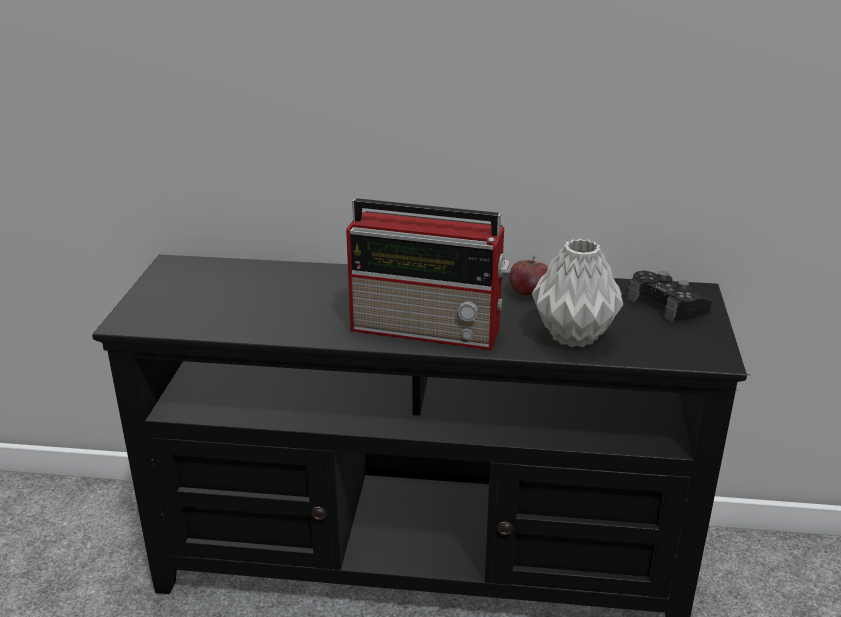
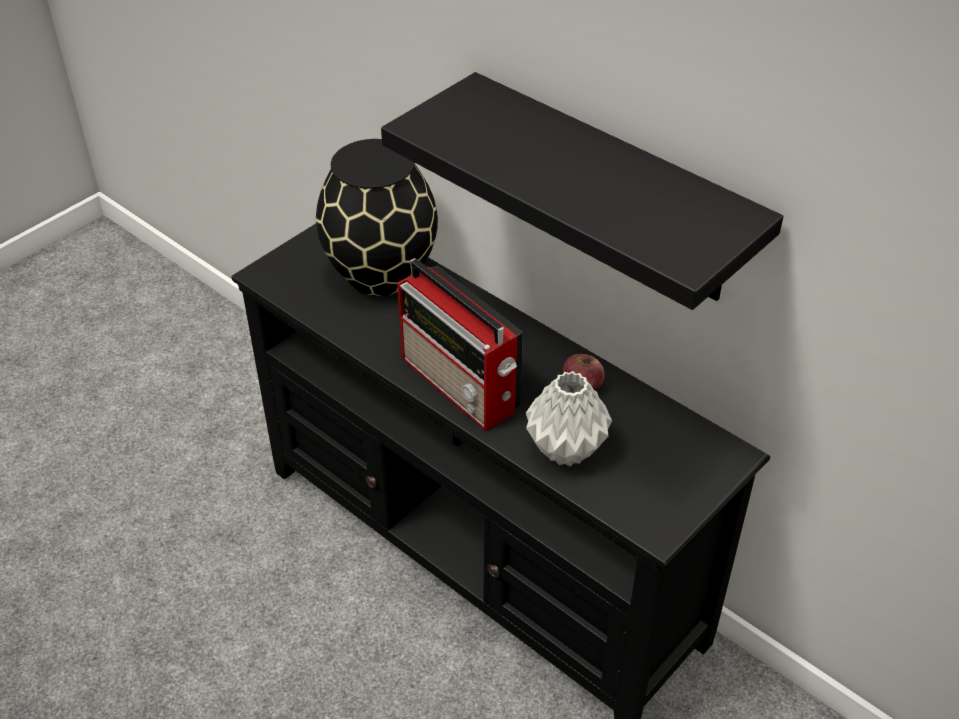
camera: 35 degrees right, 15 degrees up
(255, 282) = (382, 272): none -> black vase
(512, 83) = (612, 191): none -> black shelf
(666, 304) = (688, 455): black game controller -> none

